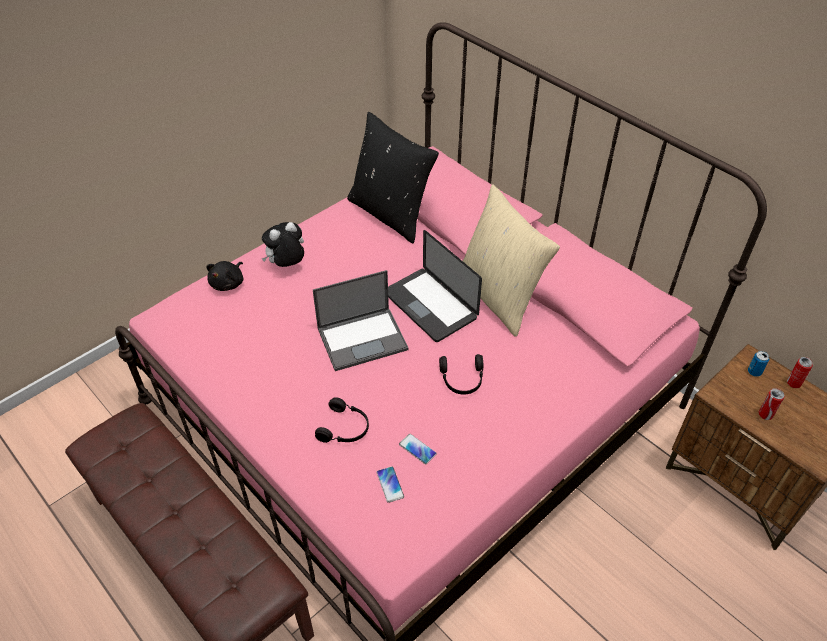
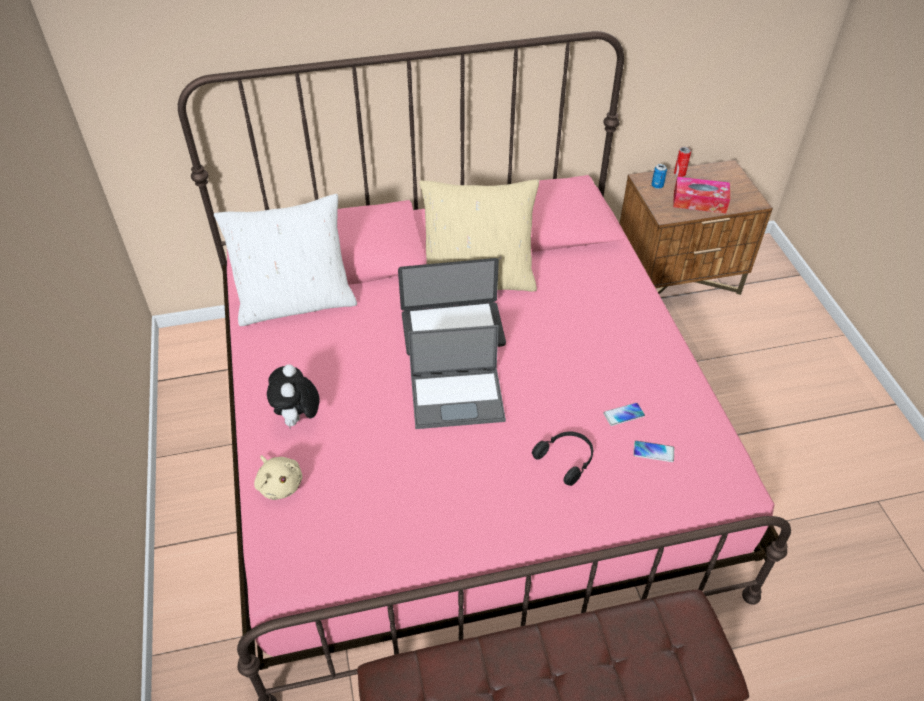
camera: 60 degrees left, 0 degrees up
(228, 283) = (280, 484): black plush toy -> beige plush toy
(363, 338) = (458, 397): laptop -> laptop turned 75 degrees clockwise
(391, 213) = (296, 302): black pillow -> white pillow
(462, 380) = (562, 348): black headphones -> none
(765, 414) = (699, 202): can -> tissue box

